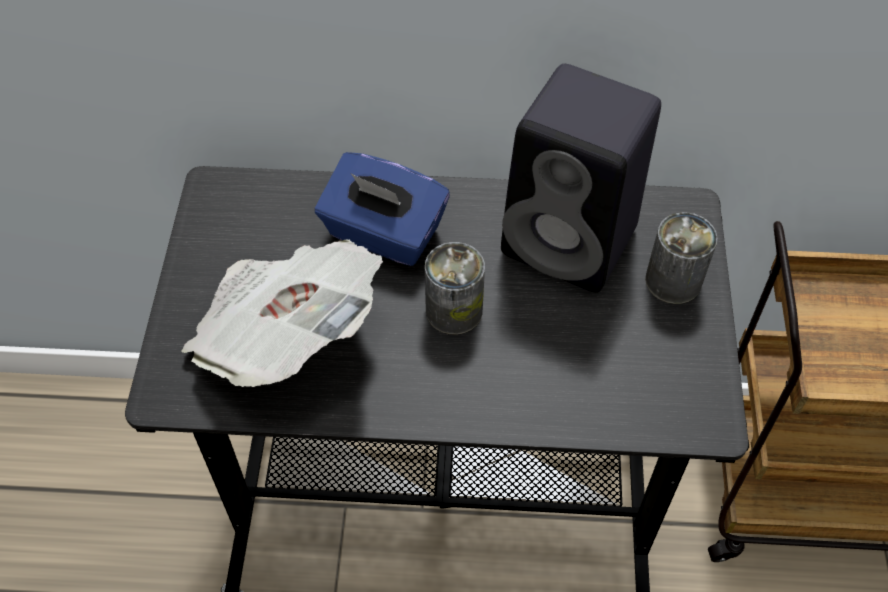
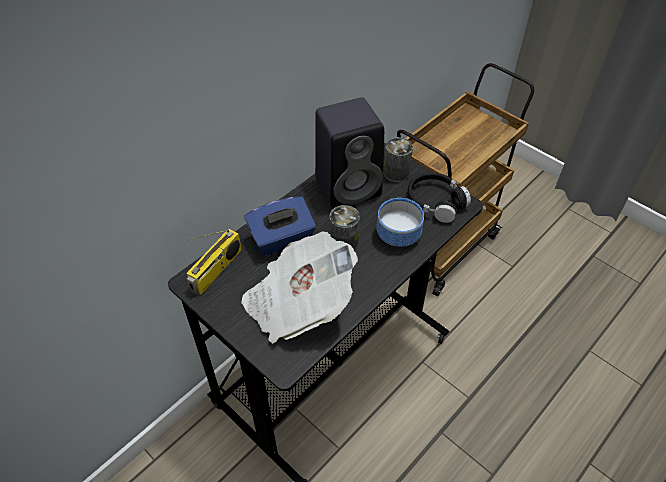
camera: 50 degrees left, 5 degrees down
(258, 202) = (216, 270): none -> radio
(541, 376) = (400, 236): none -> bowl
(669, 378) = (435, 202): none -> black headphones

